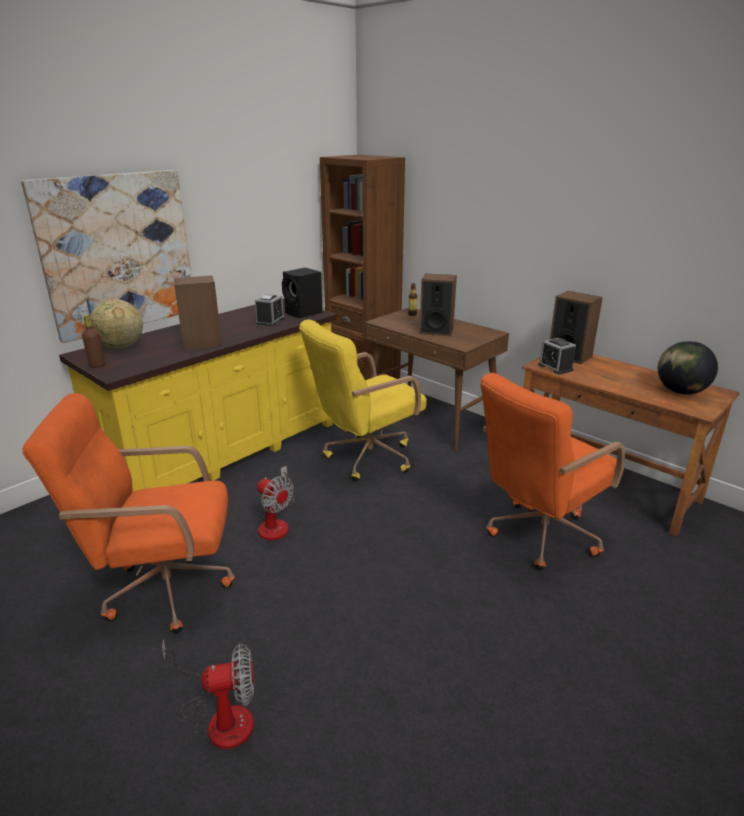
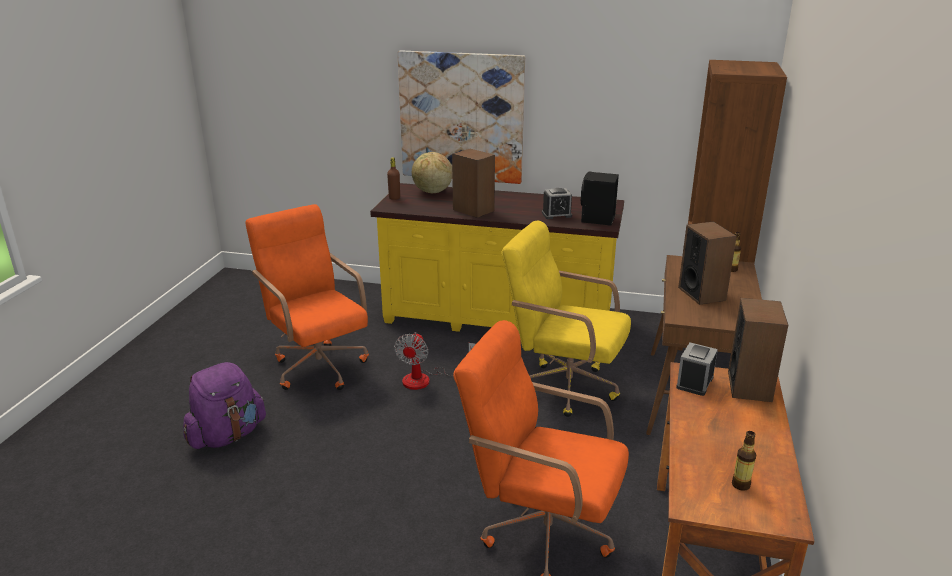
camera: 60 degrees right, 0 degrees up
(220, 717) = (227, 435): fan -> purple backpack
(681, 392) = (740, 485): globe -> bottle

